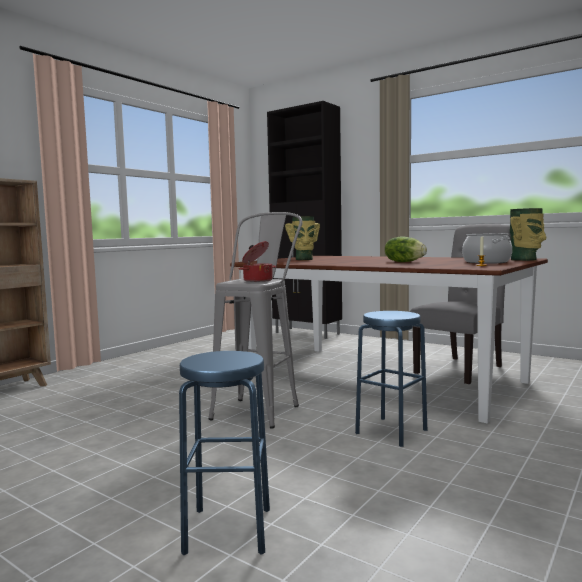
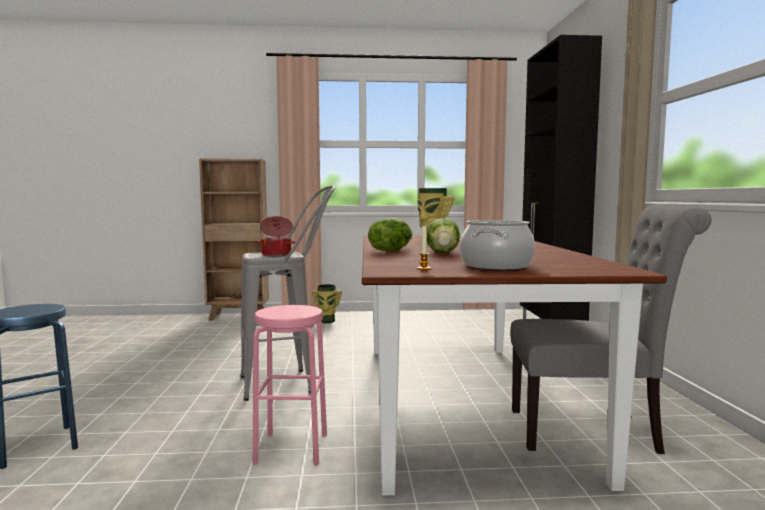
camera: 50 degrees right, 0 degrees up
(370, 264) = (390, 250): none -> lettuce
(391, 431) = (291, 448): blue stool -> pink stool
(525, 260) = (588, 271): vase -> vase (327, 321)

